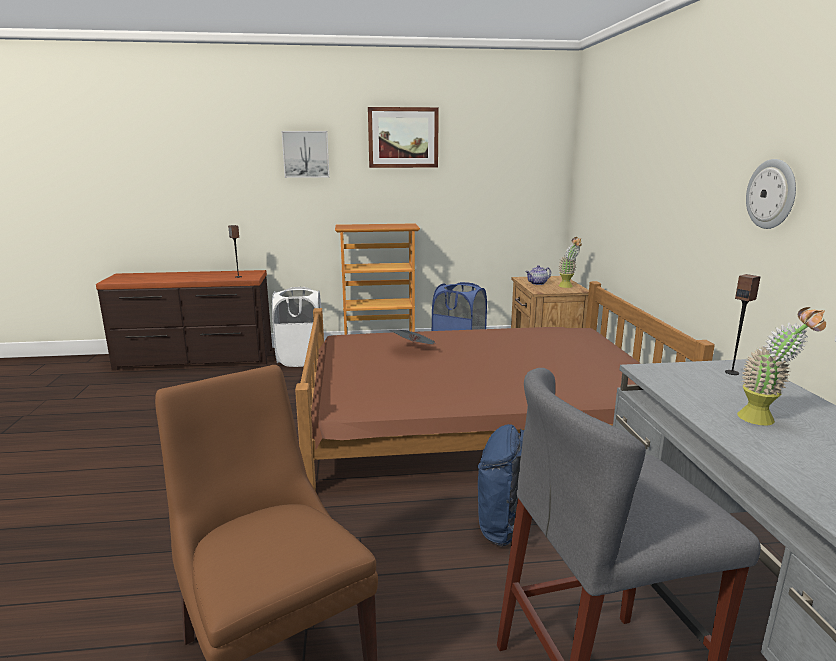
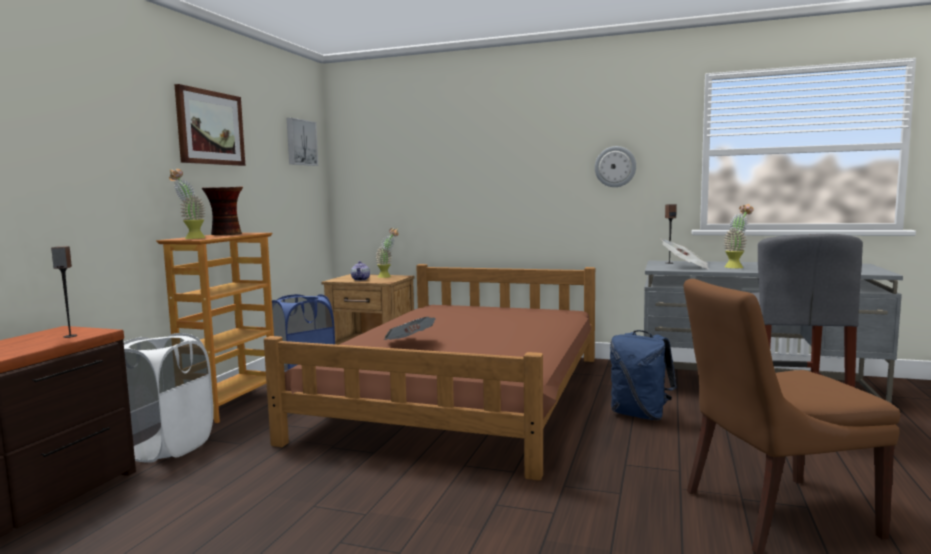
camera: 65 degrees left, 10 degrees down
(306, 154) = (108, 138): picture -> picture (300, 142)
(350, 226) = (190, 238): none -> potted plant
(392, 225) = (225, 234): none -> vase
(694, 384) = (685, 267): none -> newspaper

